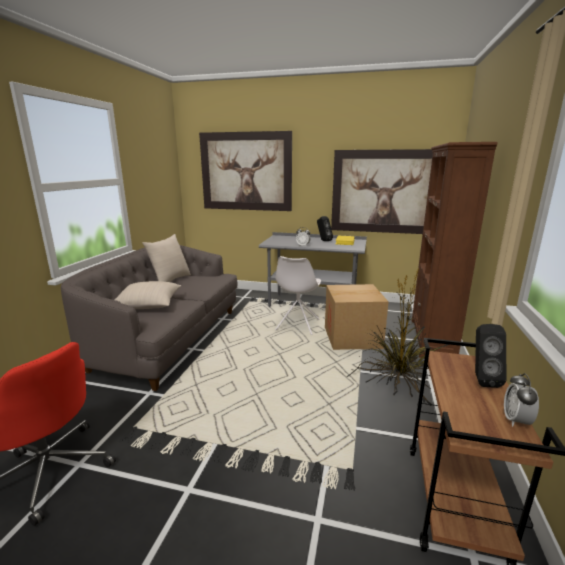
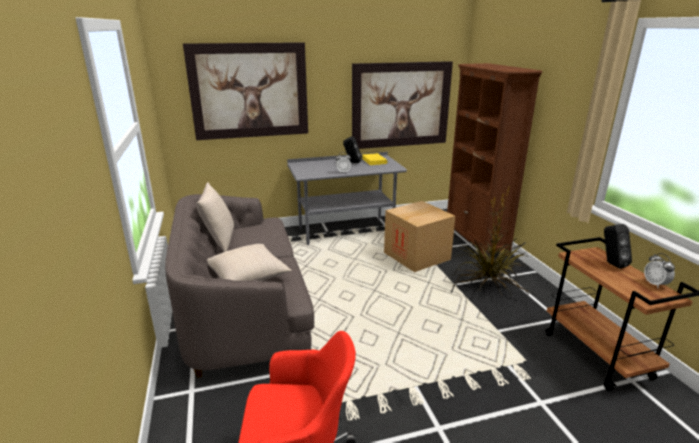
camera: 30 degrees left, 5 degrees up
(297, 325) = (357, 257): white chair -> none

